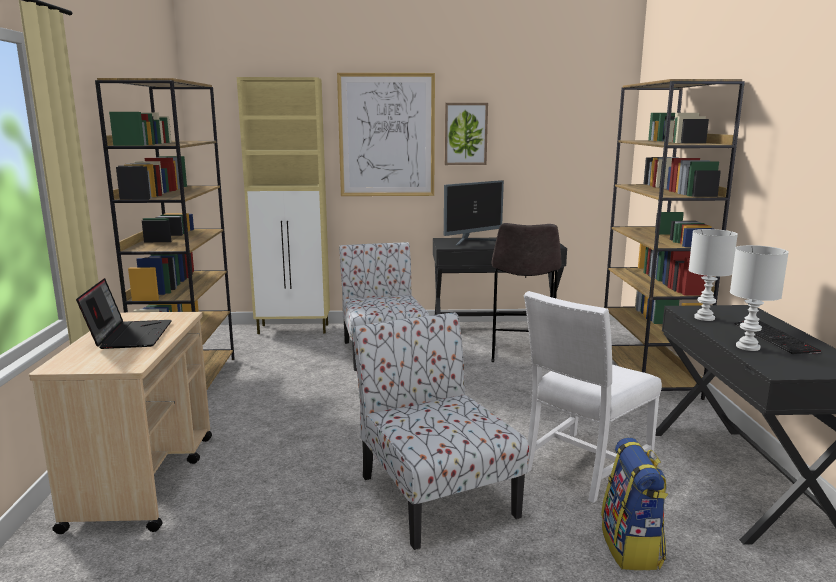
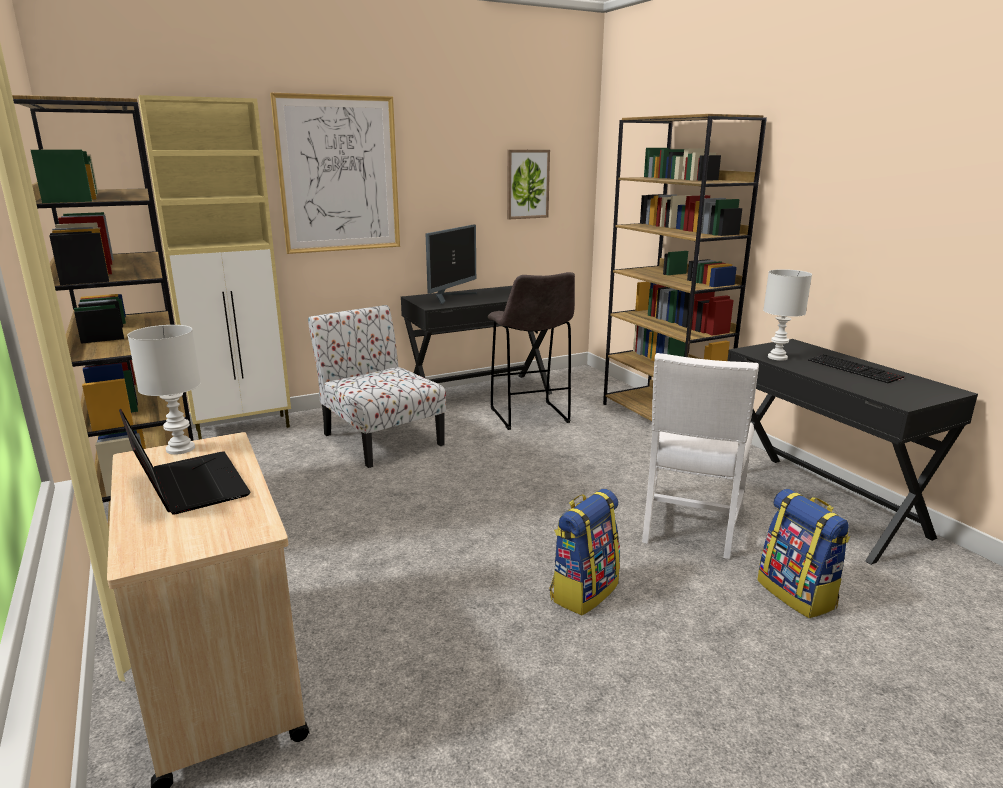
camera: 25 degrees left, 5 degrees up
(435, 493) = (583, 591): chair -> backpack
(465, 134) = (430, 171): picture -> picture (527, 184)
(746, 347) = (848, 382): white table lamp -> white table lamp (179, 449)

